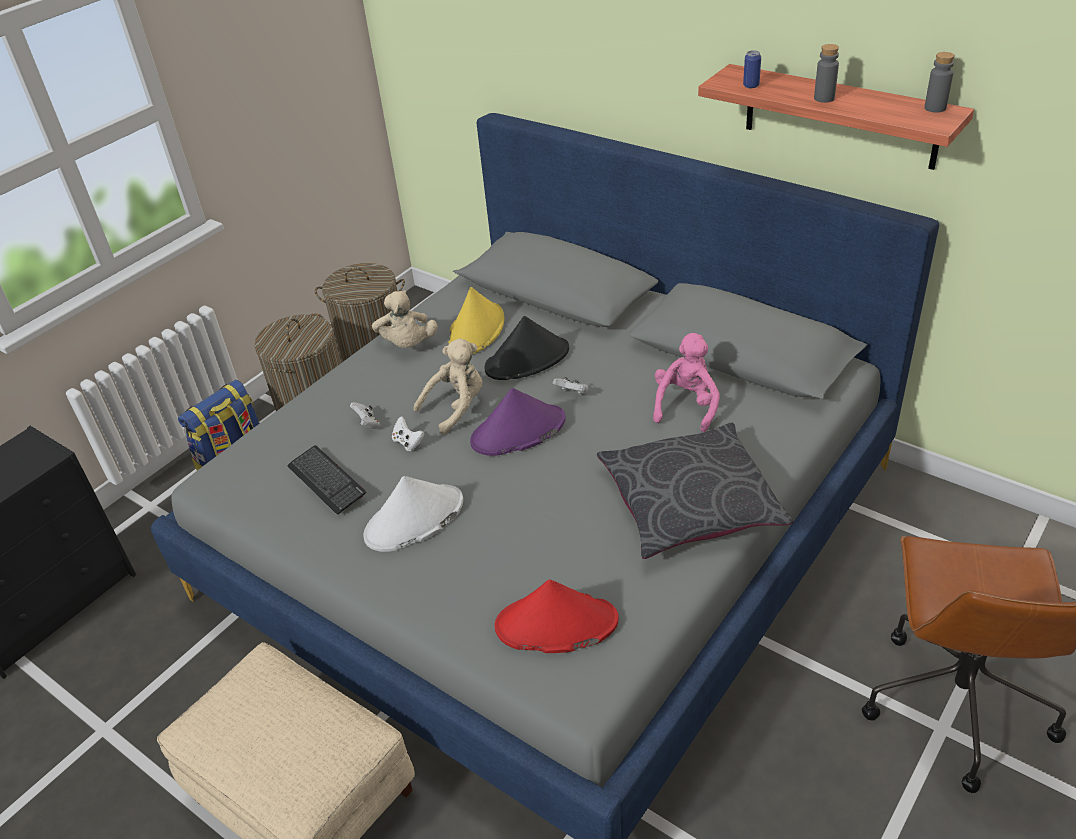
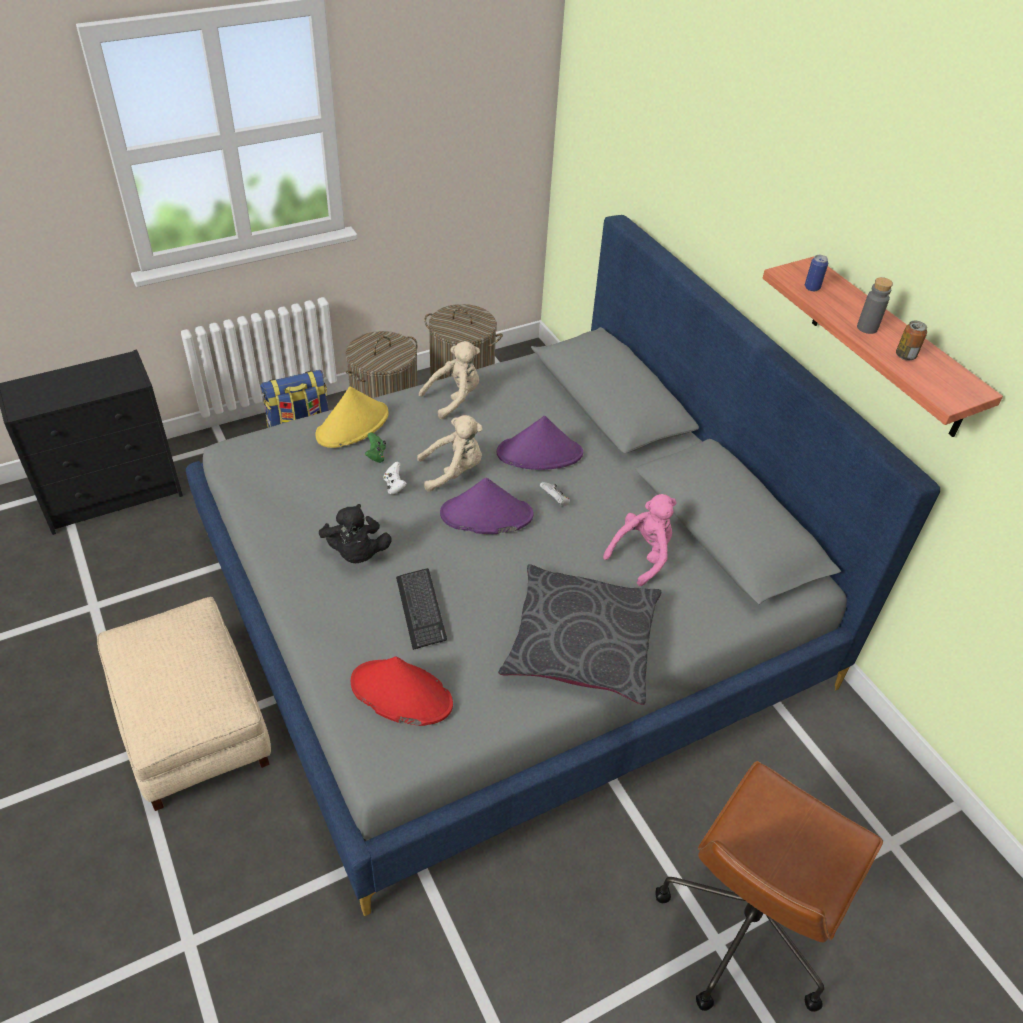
camera: 20 degrees right, 5 degrees up
(326, 481) = (313, 490): keyboard -> keyboard (421, 609)
(367, 424) = (376, 455): white game controller -> green game controller
(408, 345) = (454, 398): beige plush toy -> beige plush toy turned 135 degrees counterclockwise
(414, 519) = (356, 553): white hat -> black plush toy
(476, 329) = (518, 408): yellow hat -> yellow hat (353, 425)
(527, 359) = (540, 453): black hat -> purple hat
(874, 107) = (905, 356): none -> can
(935, 108) = (964, 380): grey bottle -> none

